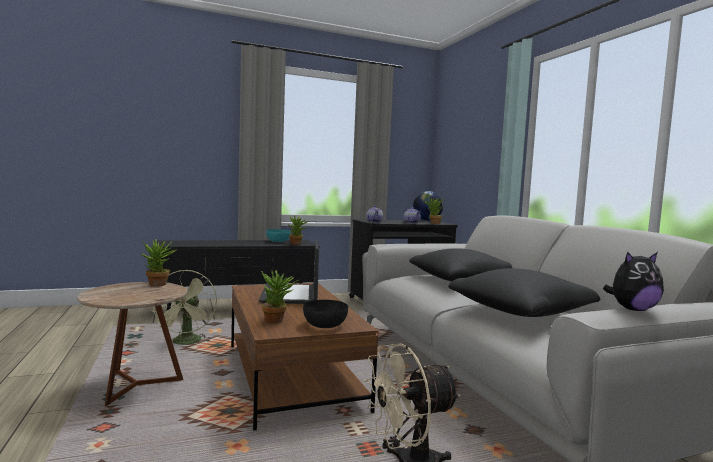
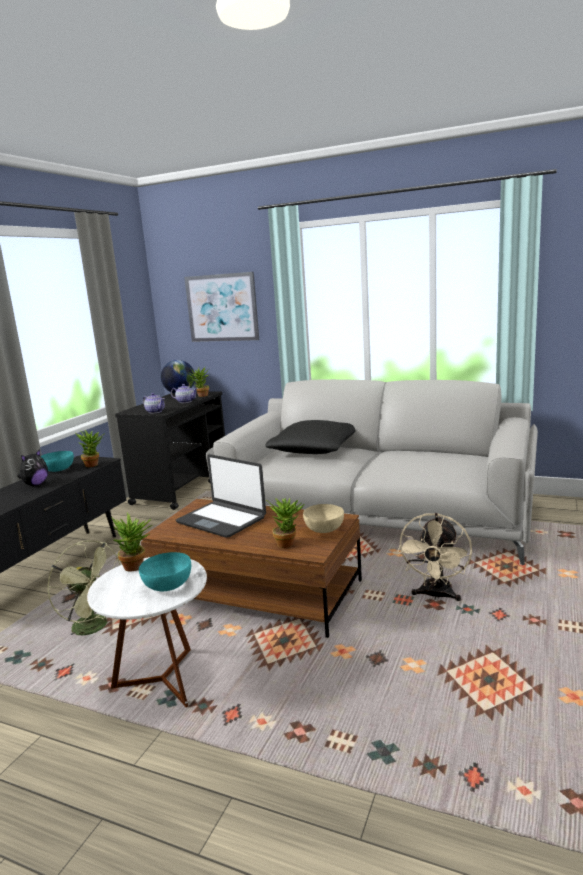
camera: 45 degrees left, 10 degrees up
(134, 296) = (168, 585): none -> turquoise bowl
(135, 386) = (163, 682): brown side table -> white side table
(325, 325) = (324, 528): black bowl -> beige bowl
(472, 147) = (222, 307): none -> picture
(520, 311) = (409, 461): black pillow -> none
(632, 309) = (508, 440): plush toy -> plush toy (35, 484)

